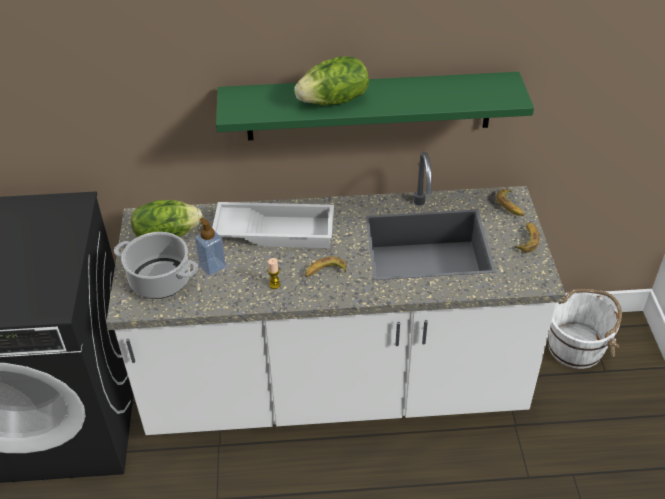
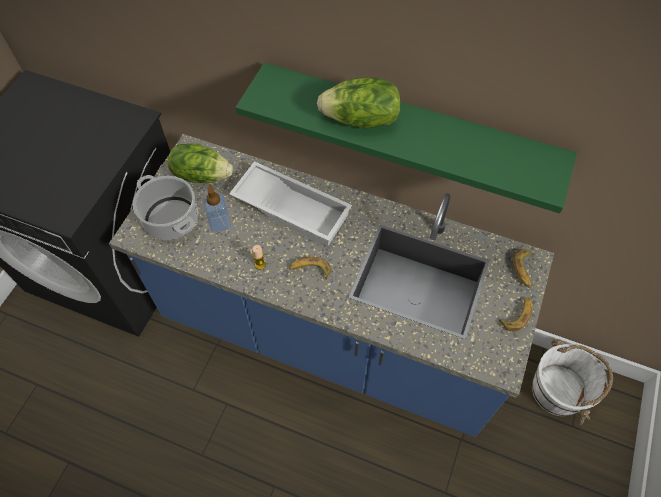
camera: 25 degrees right, 15 degrees up
(335, 387) = (330, 335): white counter -> blue counter

